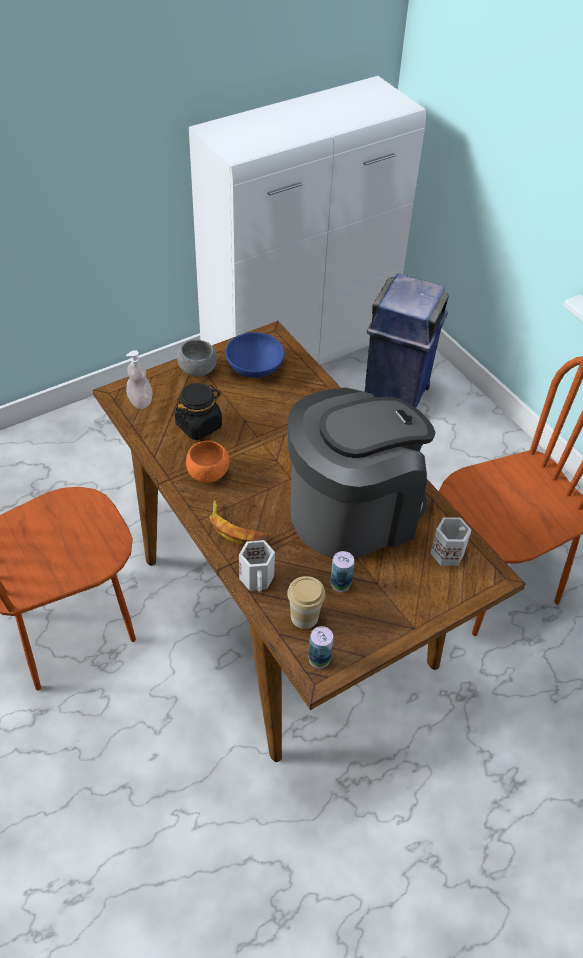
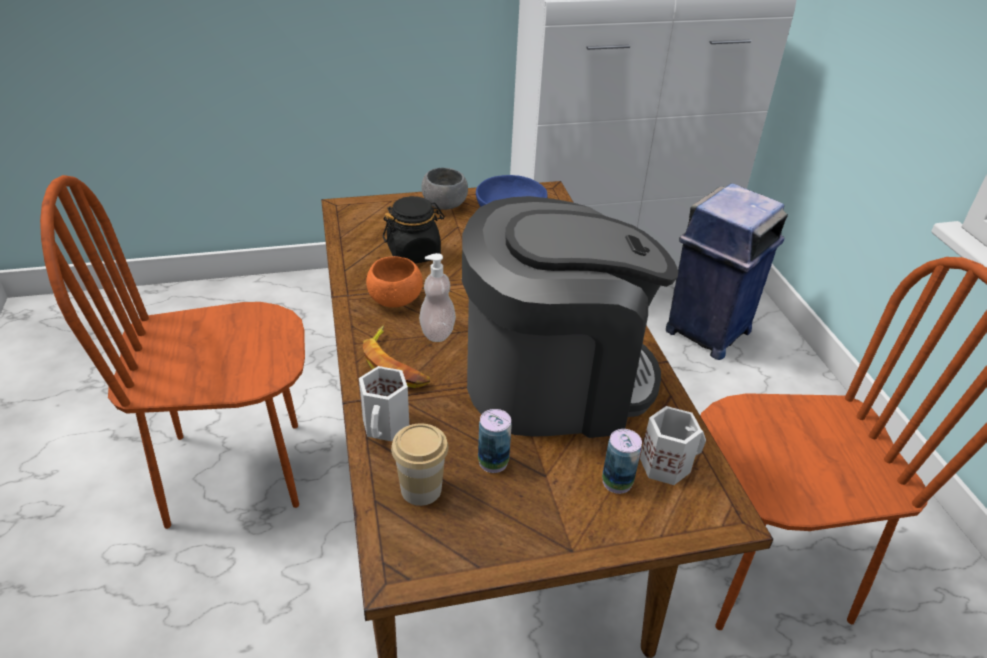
camera: 20 degrees right, 10 degrees down
(140, 401) = (364, 218): soap dispenser -> soap dispenser (437, 332)
(319, 659) = (411, 550): can -> can (617, 482)

